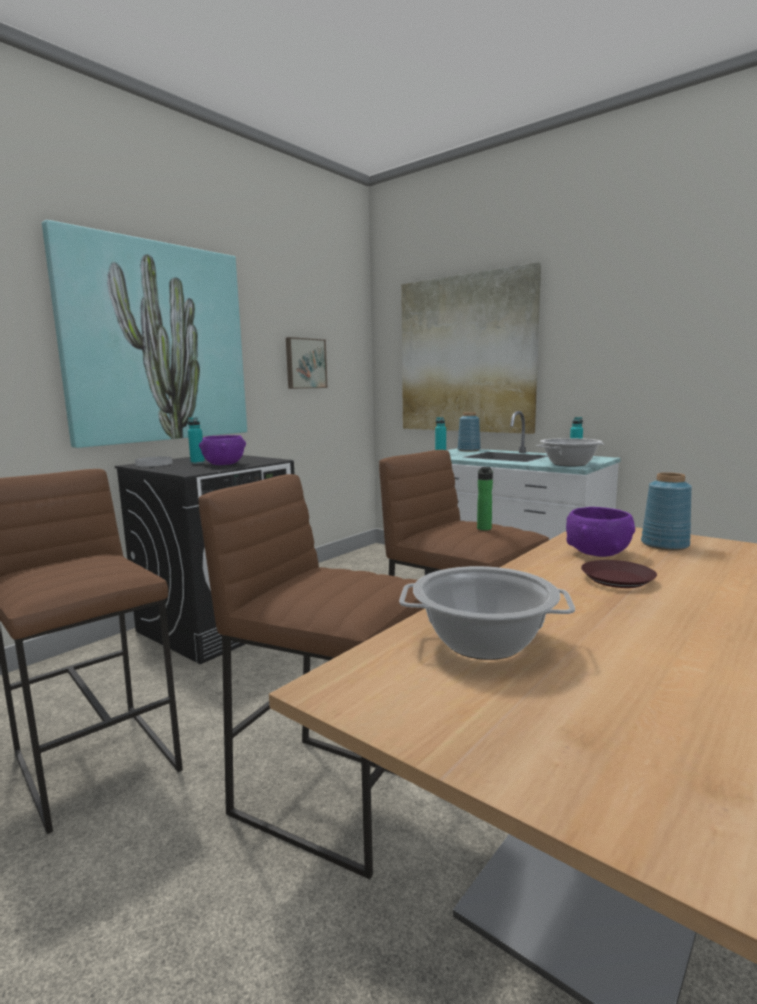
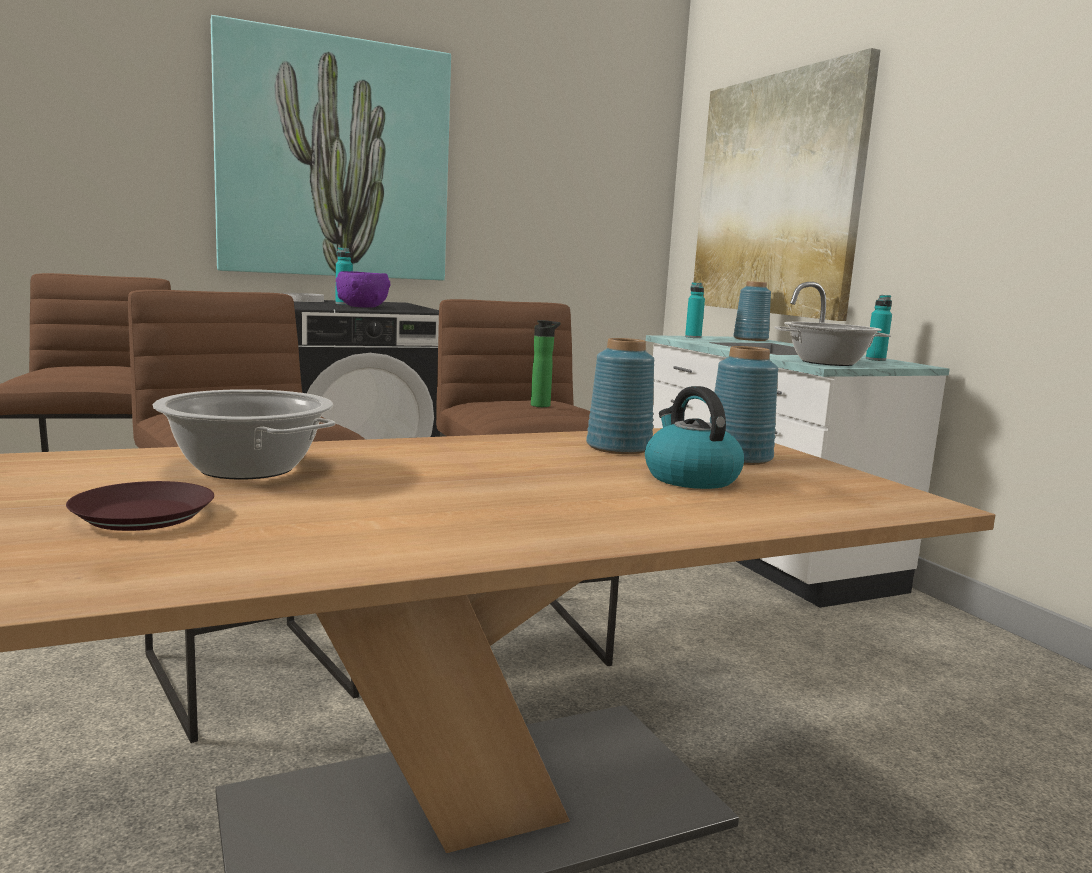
camera: 25 degrees right, 0 degrees up
(305, 363) = (552, 199): picture -> none
(598, 553) = (617, 447): purple bowl -> blue vase
(616, 579) = (553, 465): brown plate -> brown plate (143, 515)
(693, 568) = (690, 478): none -> kettle

